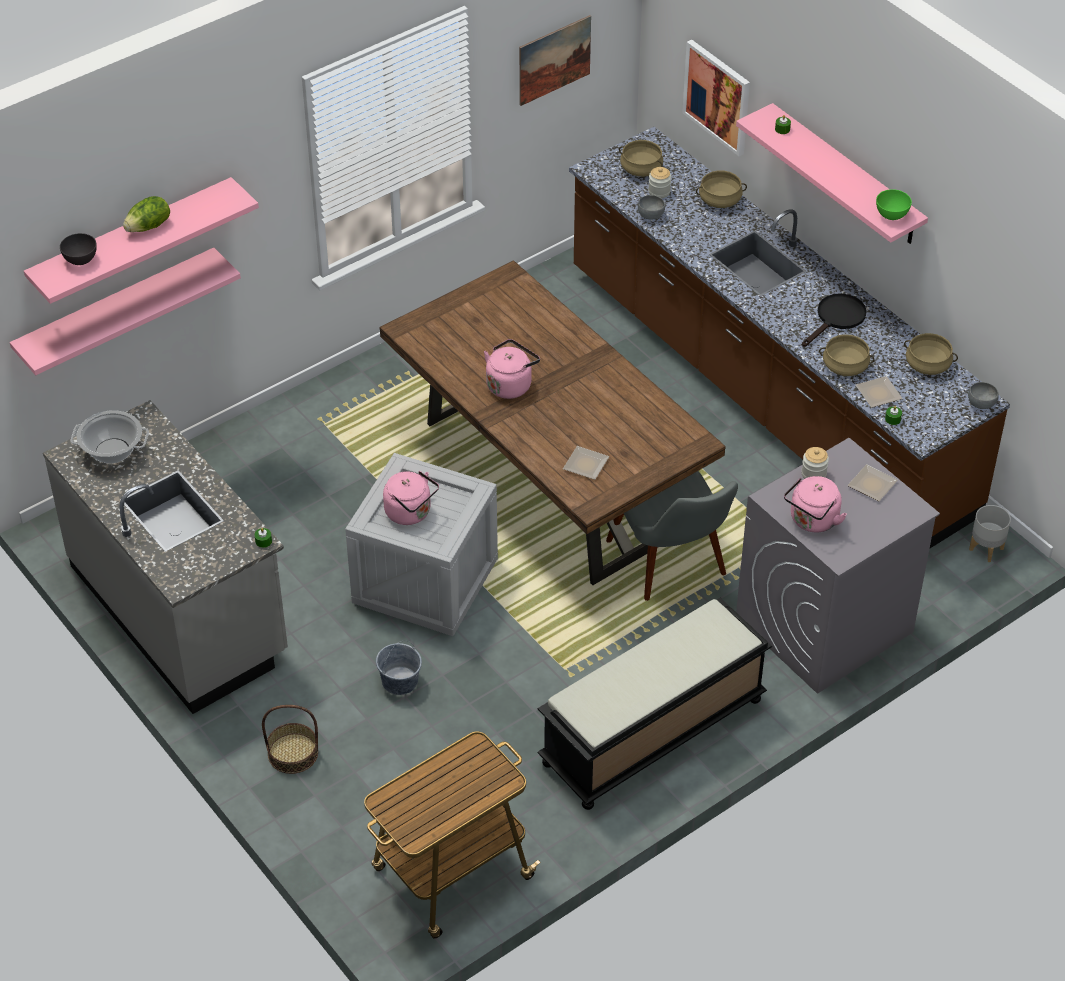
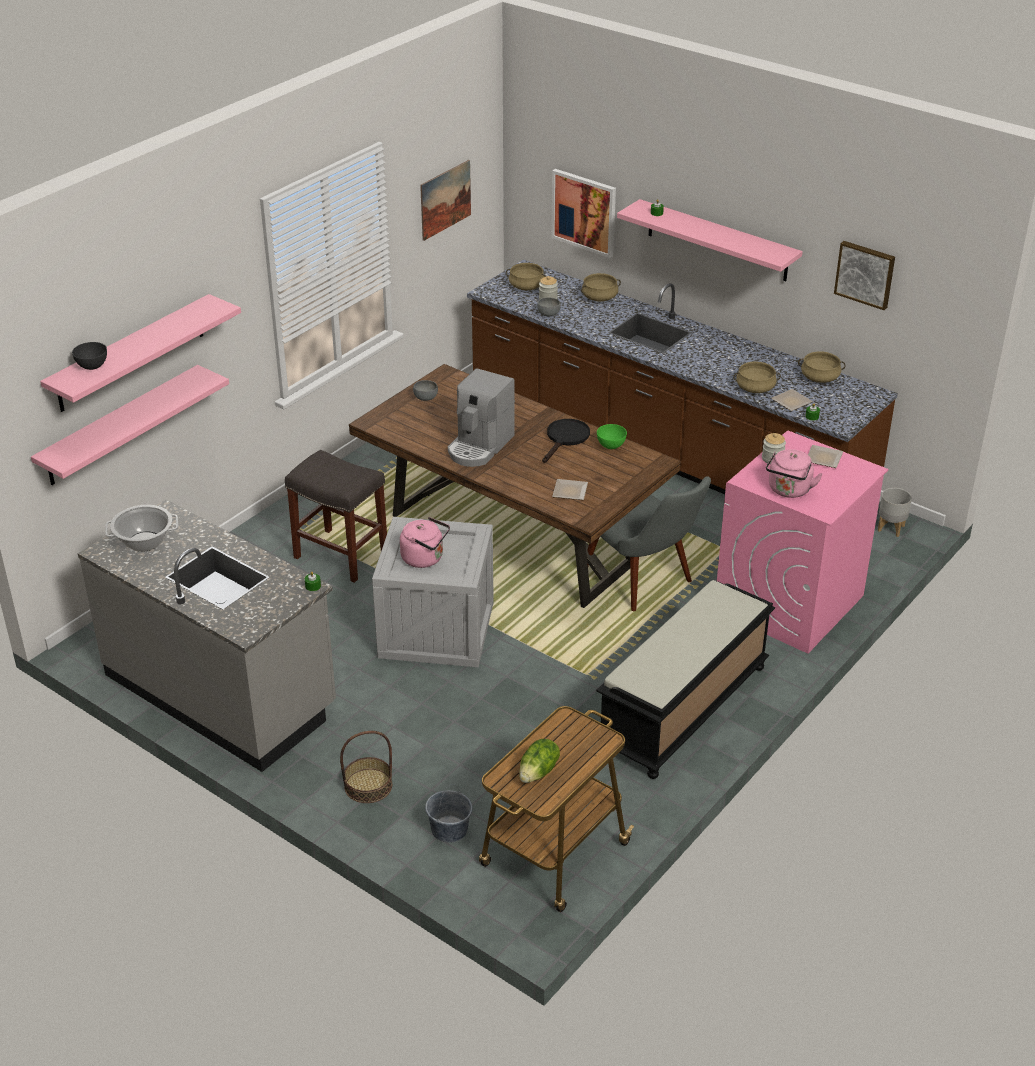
camera: 15 degrees left, 10 degrees down
(149, 226) = (147, 335): lettuce -> lettuce (539, 772)
(354, 464) = (339, 555): none -> grey stool
(399, 681) = (444, 710): grey bucket -> grey bucket (449, 830)
(510, 384) = (480, 446): pink kettle -> coffee machine
(823, 625) = (789, 603): grey washing machine -> pink washing machine
(837, 318) = (732, 359): black frying pan -> black frying pan (565, 438)
(891, 215) = (773, 253): green bowl -> green bowl (611, 445)
(981, 404) = (875, 396): grey bowl -> grey bowl (425, 398)
(988, 265) = (865, 274): none -> picture

